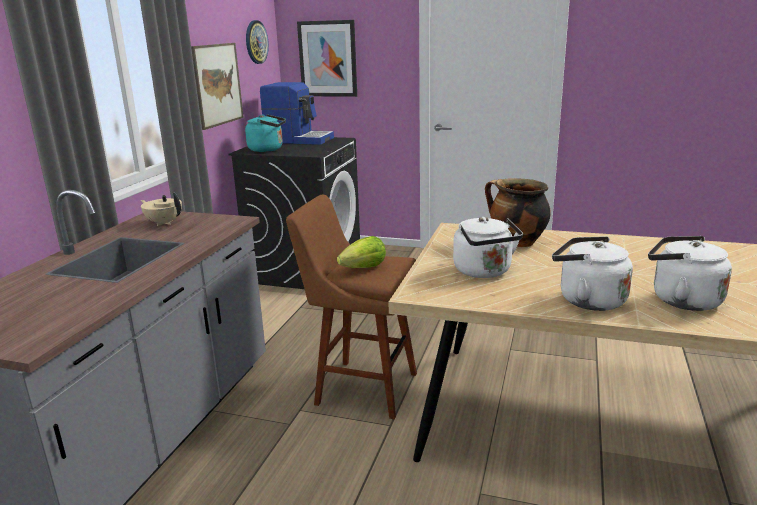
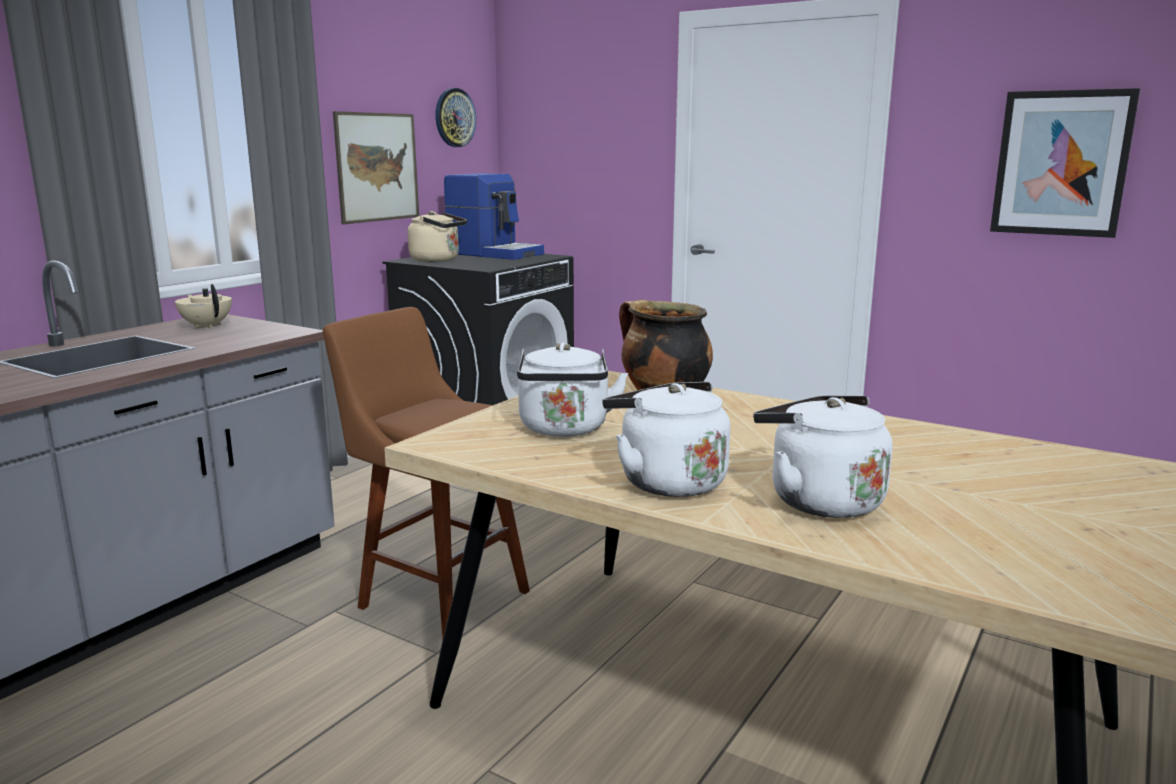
camera: 15 degrees right, 5 degrees down
(268, 149) = (438, 260): turquoise kettle -> beige kettle
(328, 59) = (557, 146): picture -> picture (1061, 163)
(364, 268) = (432, 413): lettuce -> none

